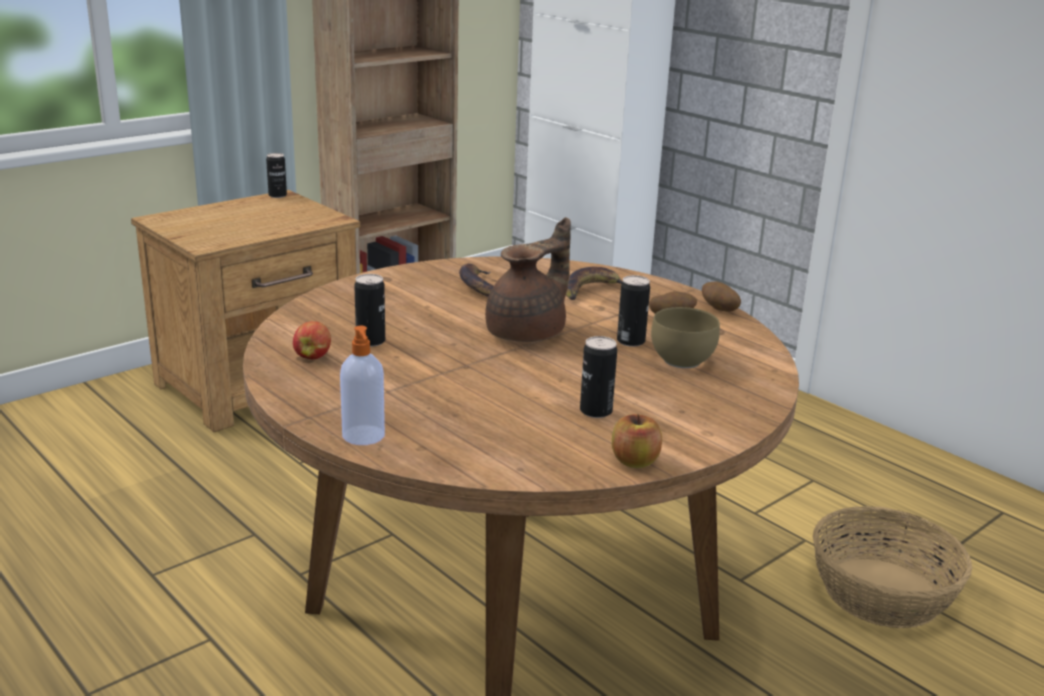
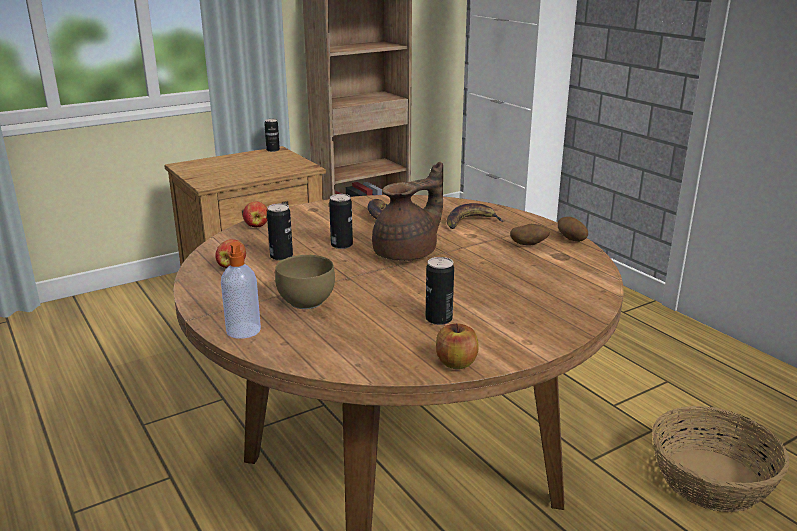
camera: 10 degrees right, 0 degrees up
(320, 302) = (256, 226): none -> apple
(631, 341) = (488, 263): can -> can (341, 245)
(680, 361) = (524, 281): brown bowl -> brown bowl (304, 302)

